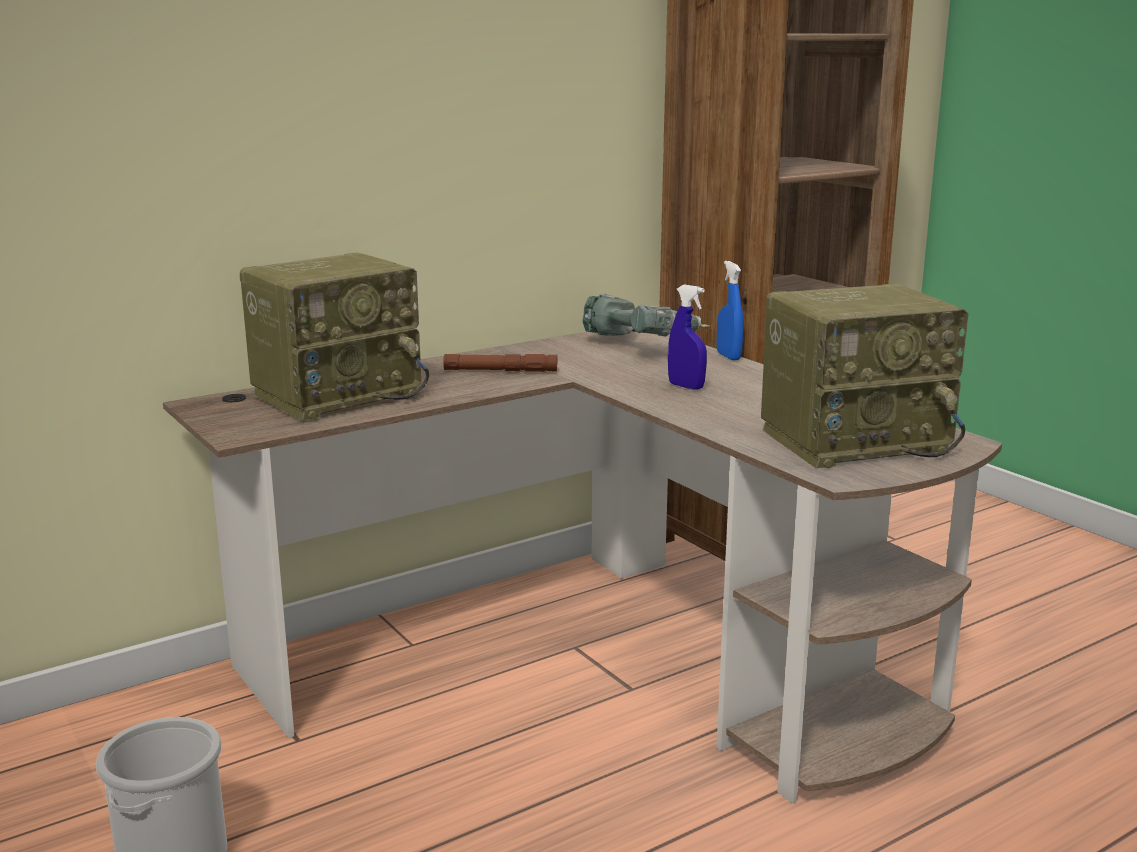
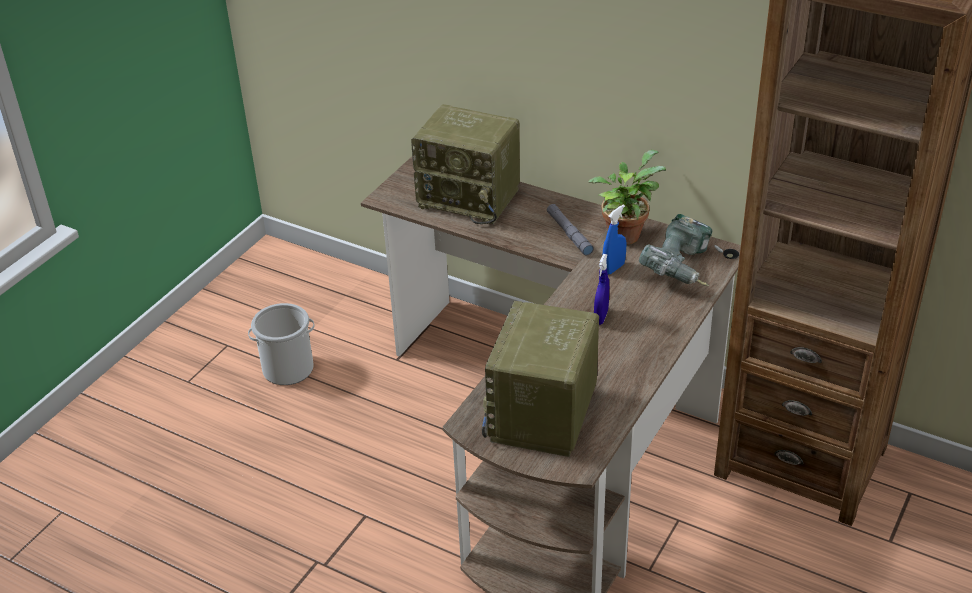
camera: 65 degrees right, 20 degrees up
(500, 371) = (569, 234): brown flashlight -> grey flashlight
(539, 352) = (625, 233): none -> potted plant
(728, 356) = (694, 315): blue spray bottle -> blue spray bottle (613, 268)
(855, 440) = (543, 416): radio -> radio turned 60 degrees clockwise

